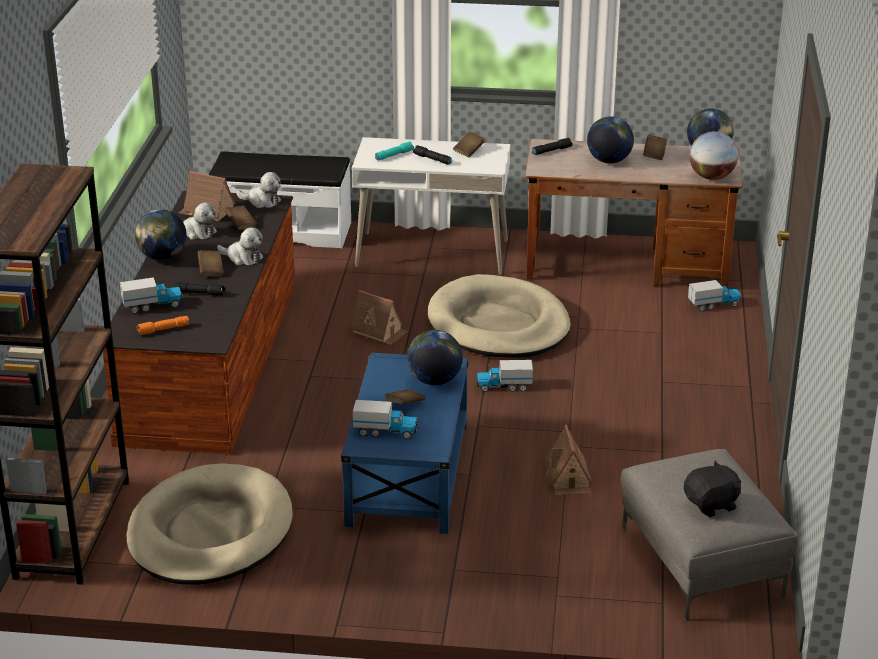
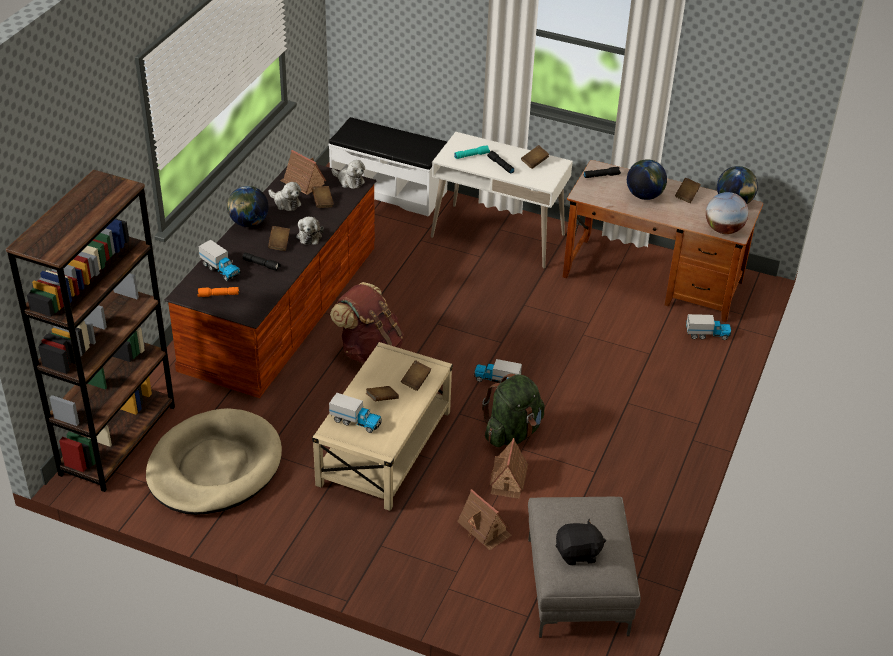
camera: 15 degrees right, 10 degrees up
(153, 306) = (221, 270): toy truck -> toy truck turned 45 degrees clockwise
(243, 258) = (309, 235): plush toy -> plush toy turned 45 degrees clockwise
(339, 384) = (369, 350): none -> brown backpack
(379, 331) = (422, 305): toy house -> toy house (484, 529)
(408, 474) = (384, 448): blue coffee table -> beige coffee table
(435, 381) = (416, 381): globe -> brown book
(499, 324) = (520, 318): beige dog bed -> none
(549, 432) = (512, 433): none -> green backpack

